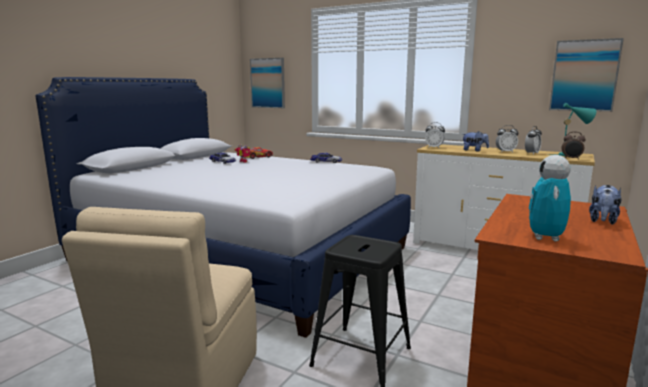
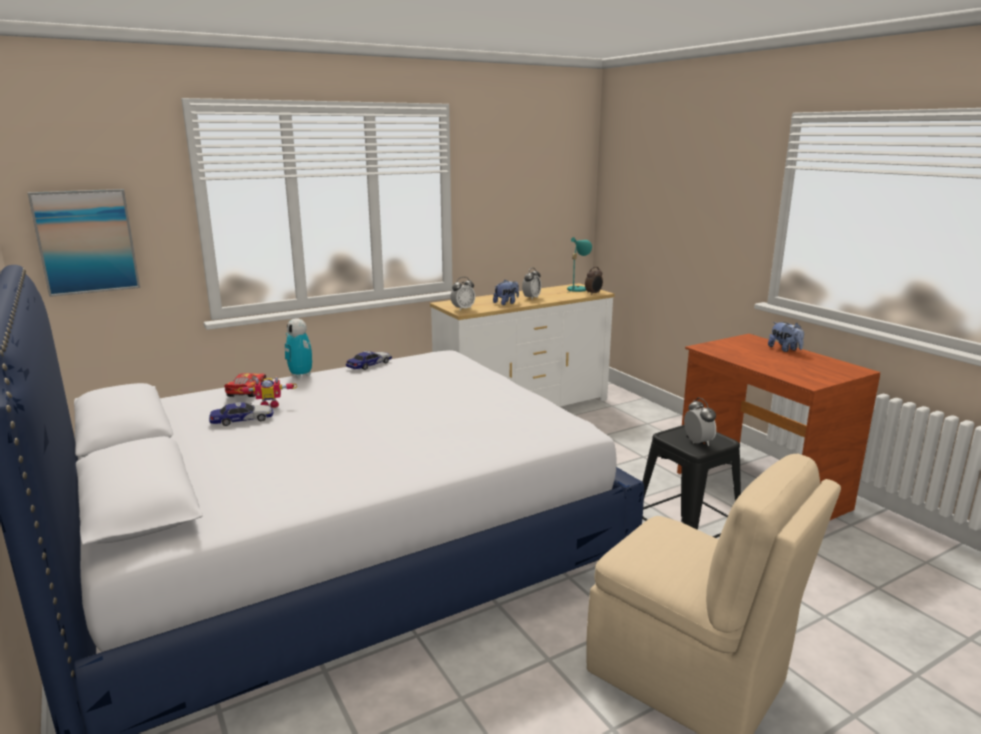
camera: 60 degrees left, 5 degrees up
(531, 153) = (552, 294): alarm clock -> alarm clock (698, 442)
(545, 237) = (819, 373): toy robot -> toy robot (301, 375)
(584, 75) = (553, 203): picture -> none

